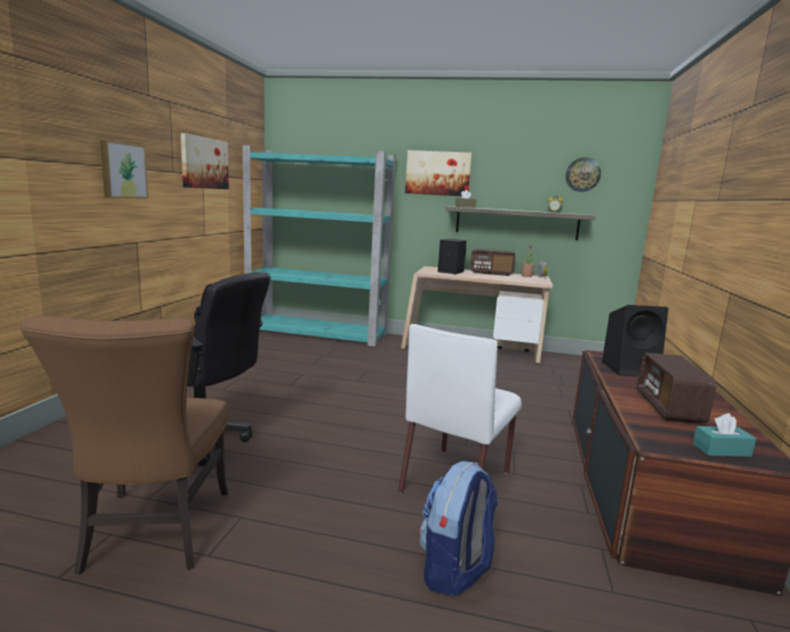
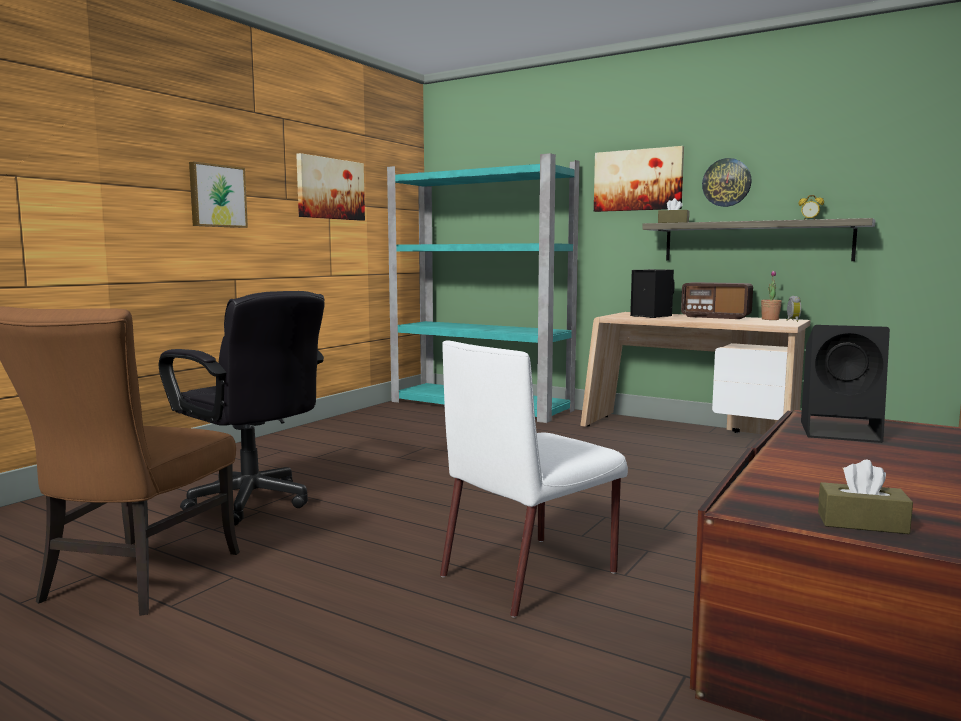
camera: 20 degrees right, 5 degrees down
(455, 570) = (442, 664): backpack -> none
(582, 174) = (856, 159): wall clock -> wall clock (726, 182)
(669, 407) = (842, 474): radio -> none
(721, 450) = (862, 523): turquoise tissue box -> brown tissue box

